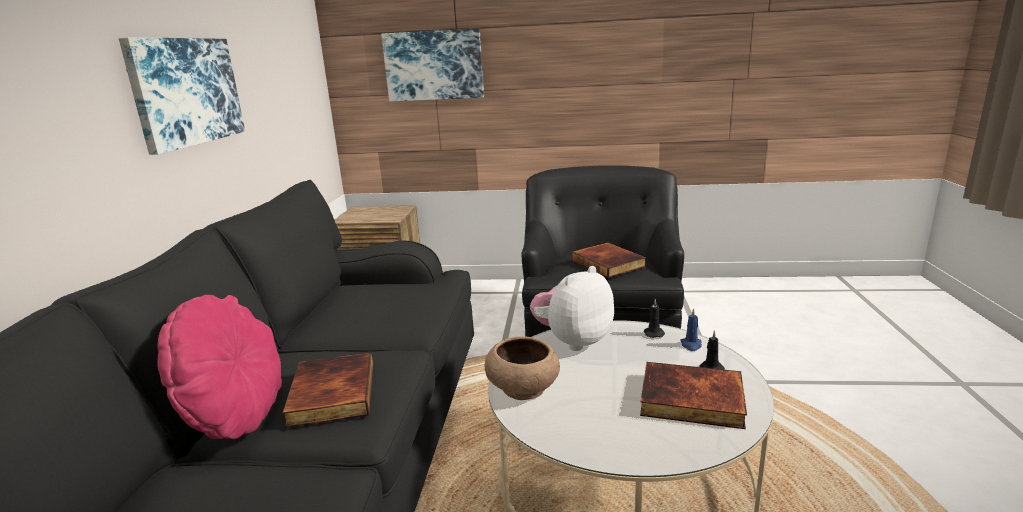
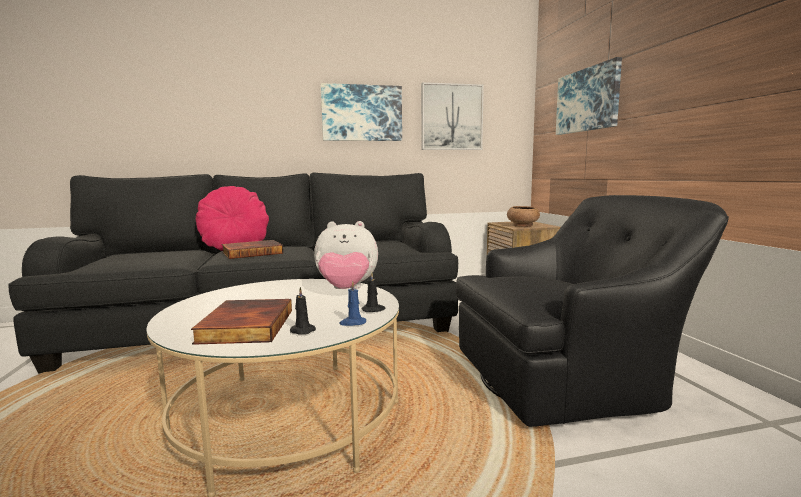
camera: 70 degrees right, 10 degrees down
(272, 84) = (451, 117): none -> picture
(523, 388) = (272, 286): brown bowl -> brown bowl (523, 226)
(573, 341) = (346, 290): plush toy -> plush toy turned 150 degrees clockwise
(609, 263) = (535, 285): book -> none

